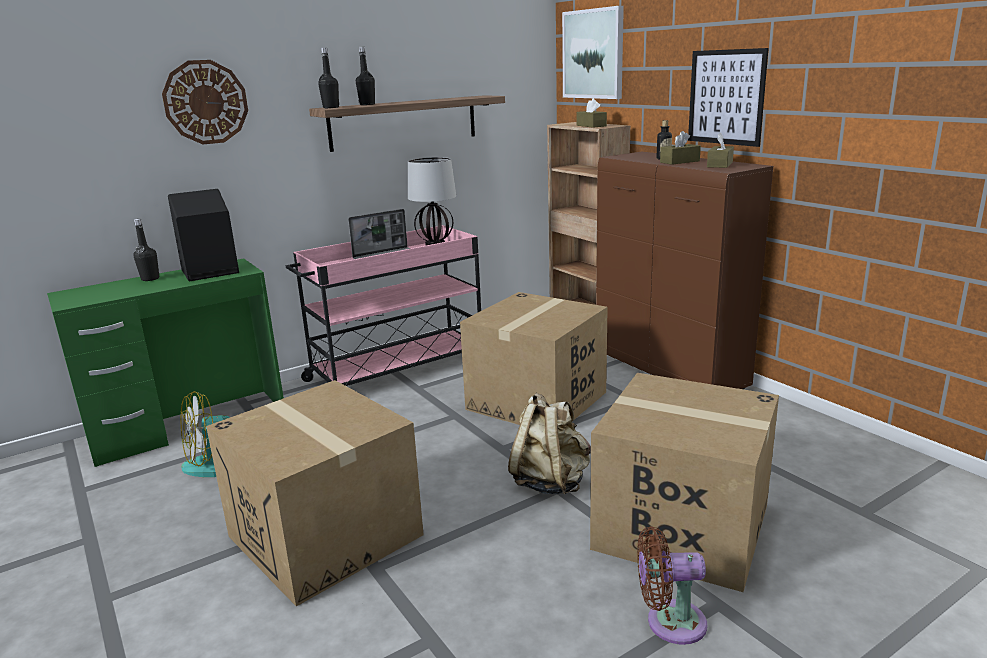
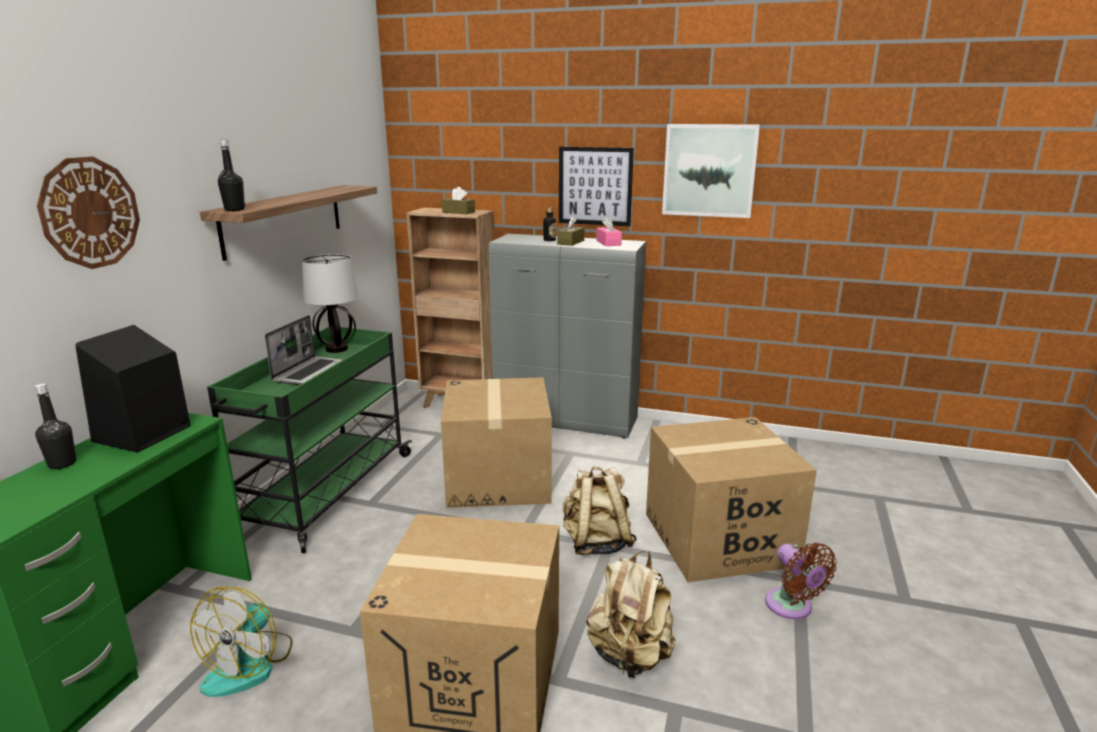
camera: 40 degrees left, 0 degrees up
(367, 104) = (261, 203): black bottle -> none
(397, 371) = (325, 493): pink cart -> green cart
(453, 581) = (630, 656): none -> beige backpack
(593, 54) = (440, 143): picture -> picture (709, 170)
(669, 622) = (792, 607): brown fan -> brown fan turned 75 degrees counterclockwise
(670, 370) = (567, 421): brown cabinet -> grey cabinet
(719, 164) = (608, 243): brown tissue box -> pink tissue box

